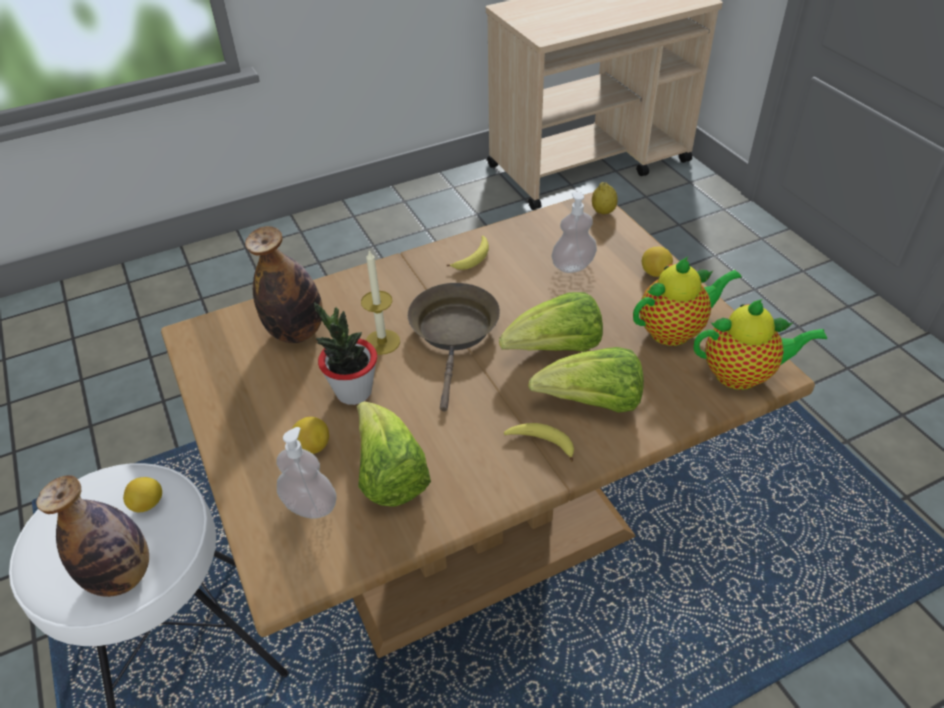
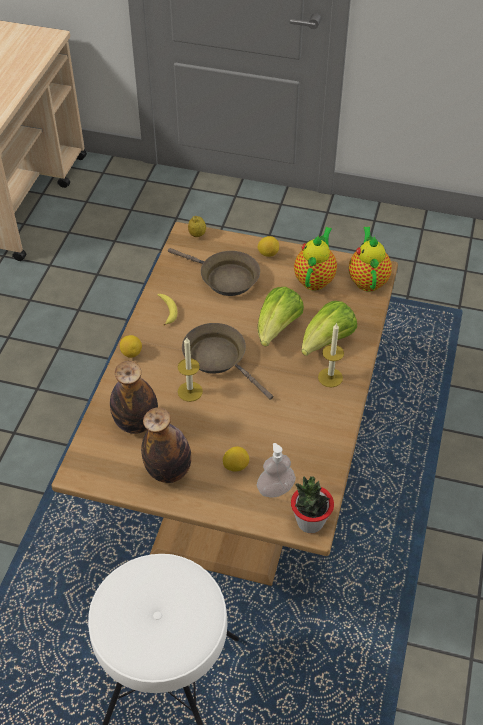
camera: 50 degrees left, 5 degrees up
(122, 575) = (196, 618): bottle -> bottle (168, 471)
(148, 504) = (155, 581): lemon -> lemon (131, 353)
(353, 392) = (215, 426): potted plant -> potted plant (310, 522)
(389, 475) = (289, 446): lettuce -> none
(541, 443) = (330, 377): banana -> candle
(573, 266) = (225, 278): soap dispenser -> brown frying pan
(742, 375) = (367, 279): teapot -> teapot turned 45 degrees counterclockwise

